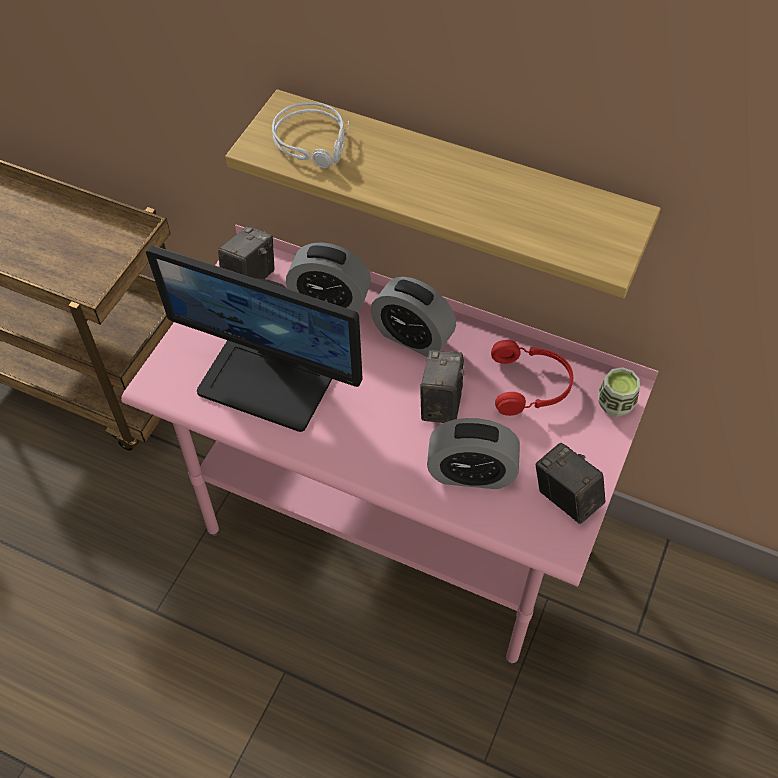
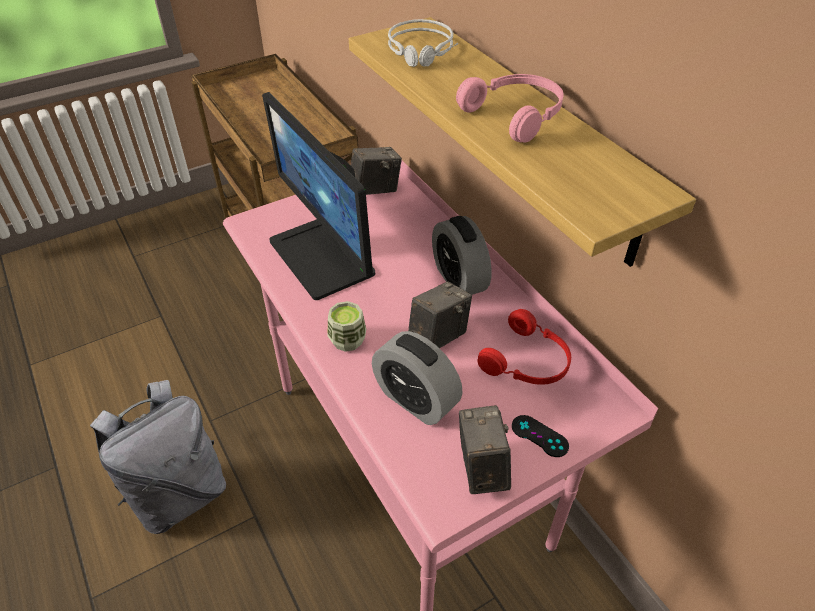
camera: 35 degrees right, 10 degrees down
(189, 701) = (178, 493): none -> grey backpack
(329, 300) = (418, 227): alarm clock -> none
(466, 184) = (516, 115): none -> pink headphones
(587, 445) = (539, 436): none -> black game controller
(615, 404) = (595, 417): cup -> cup (347, 340)

